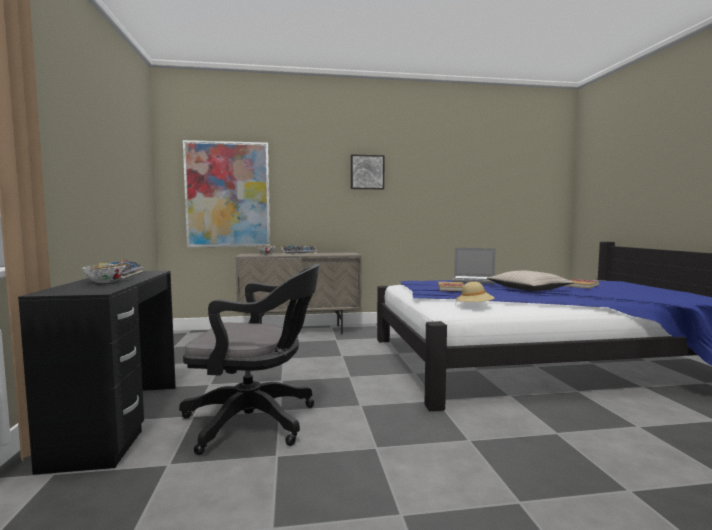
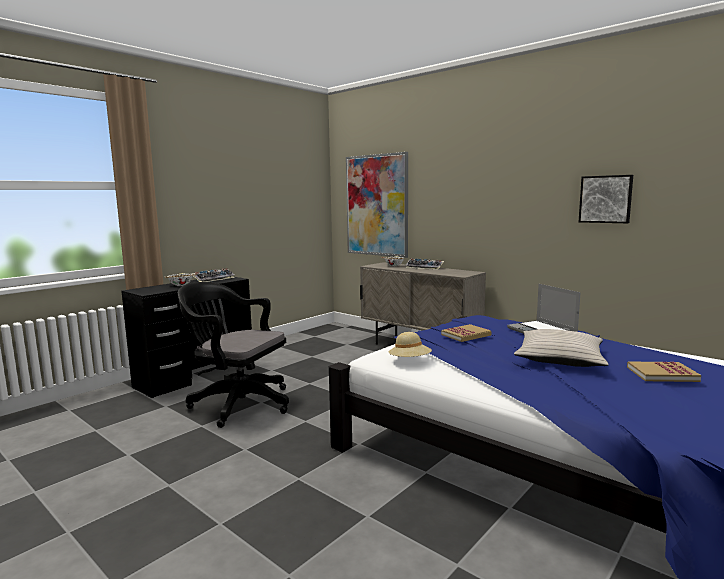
camera: 50 degrees right, 5 degrees up
(257, 421) = (237, 403): black office chair -> black office chair turned 150 degrees clockwise
(367, 172) = (504, 176): picture -> picture (605, 199)

